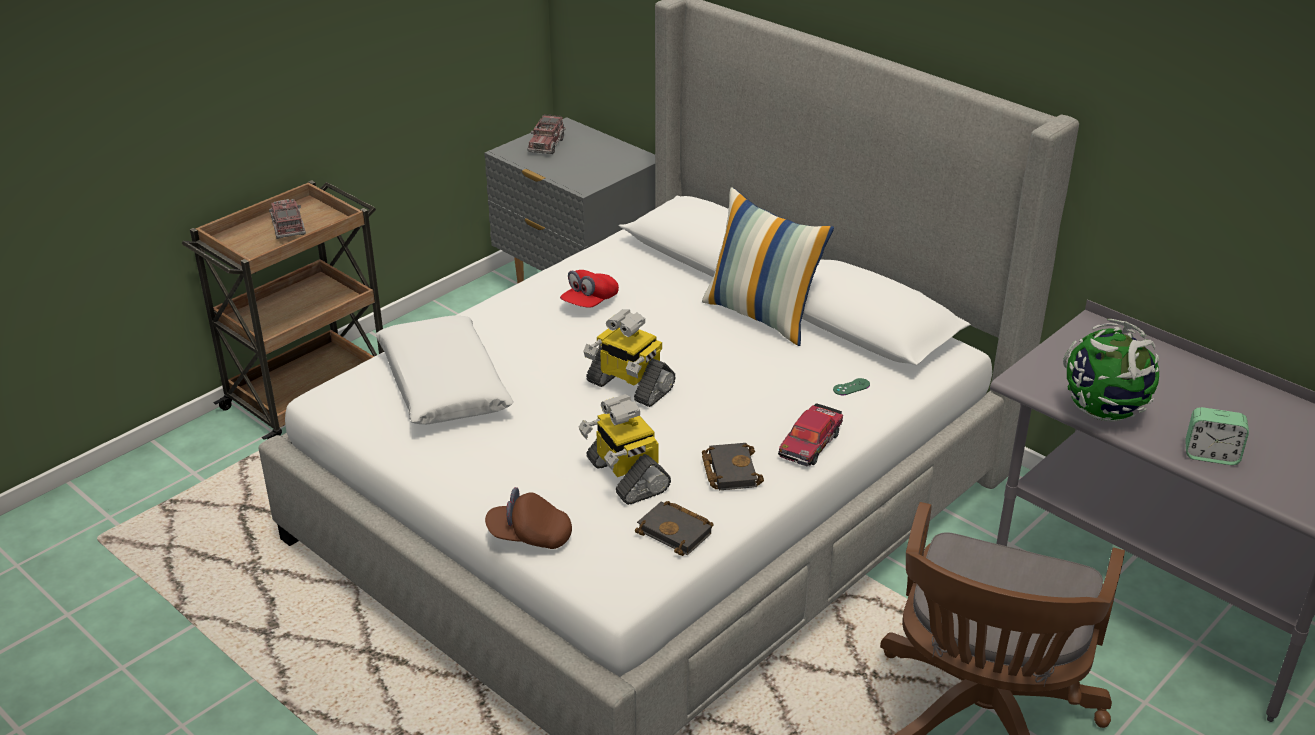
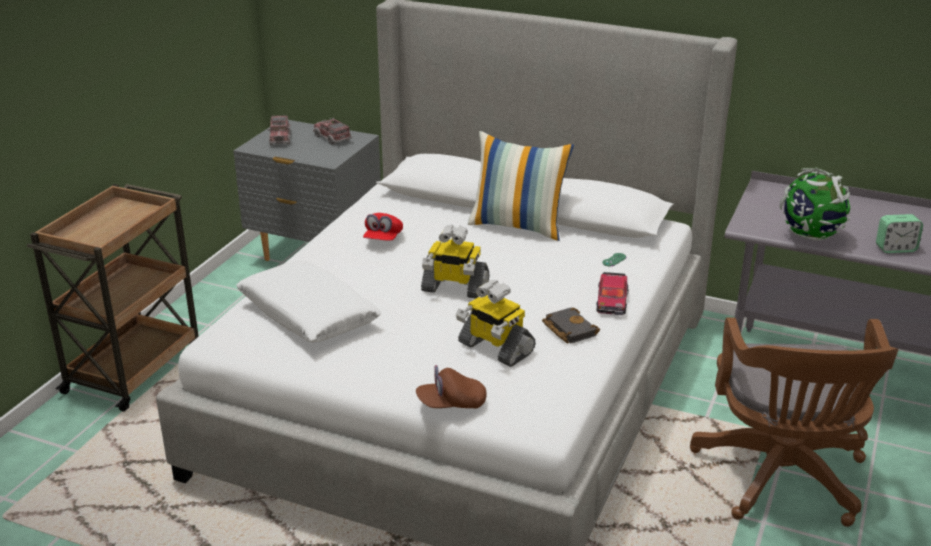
camera: 20 degrees left, 5 degrees down
(288, 227) = (113, 221): toy truck -> toy truck (332, 138)
(677, 532) = (560, 377): black book -> none

